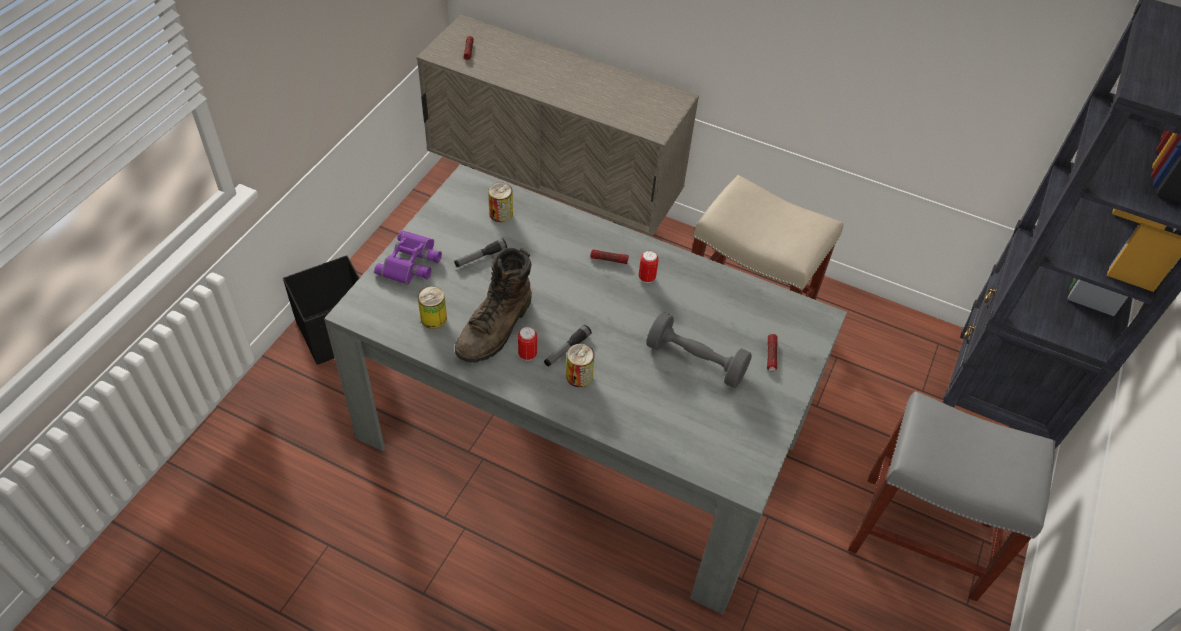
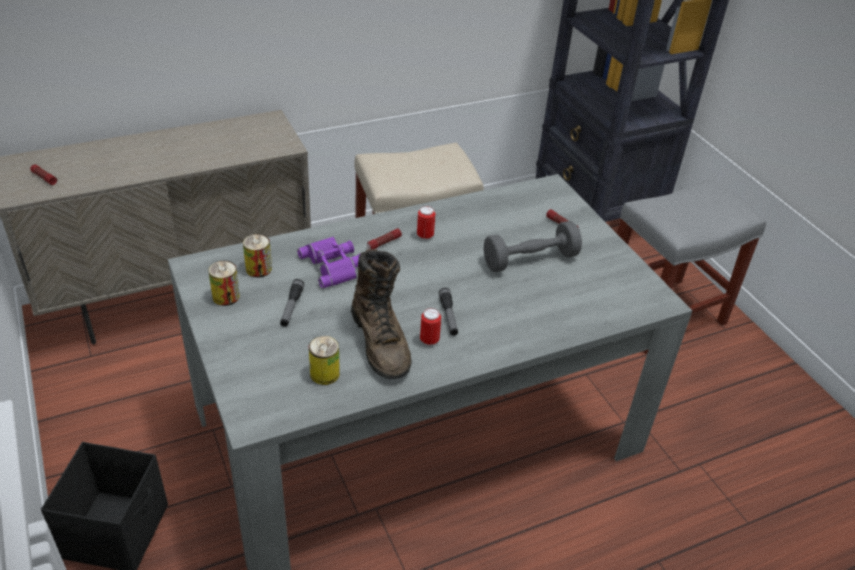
camera: 50 degrees left, 10 degrees down
(412, 263) = (243, 352): purple binoculars -> purple binoculars (334, 265)
(579, 376) = (482, 325): can -> can (226, 296)

